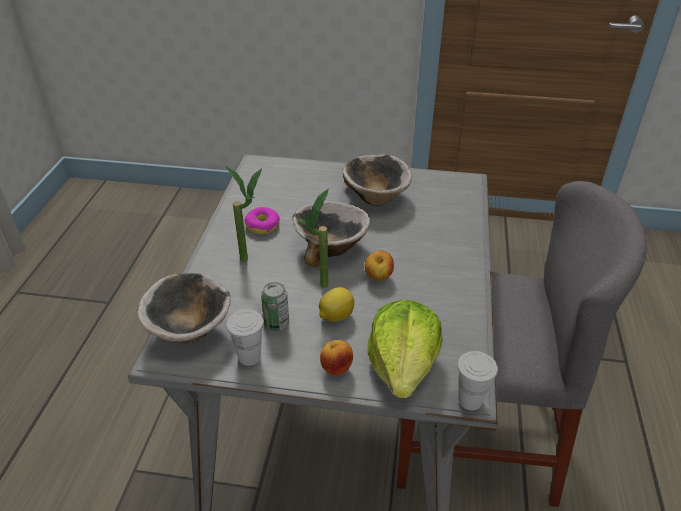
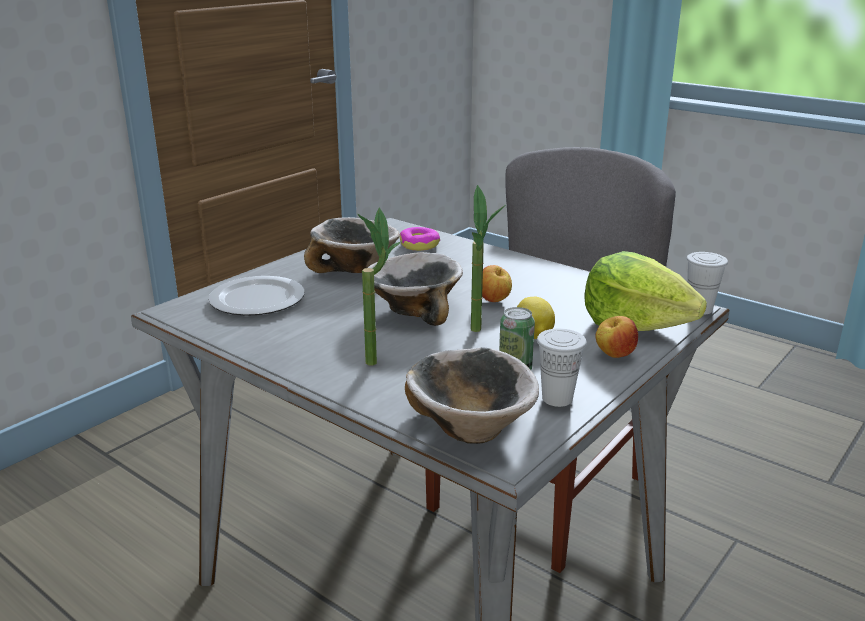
camera: 60 degrees left, 15 degrees down
(262, 225) = (318, 336): donut -> donut (419, 245)
(292, 182) = (256, 299): none -> plate

